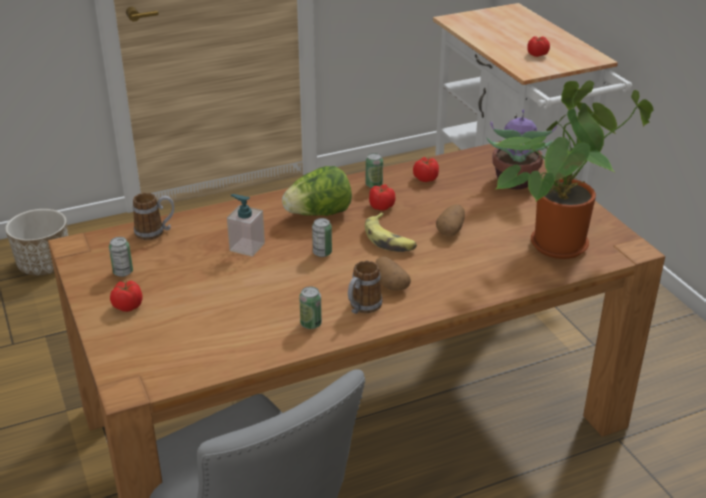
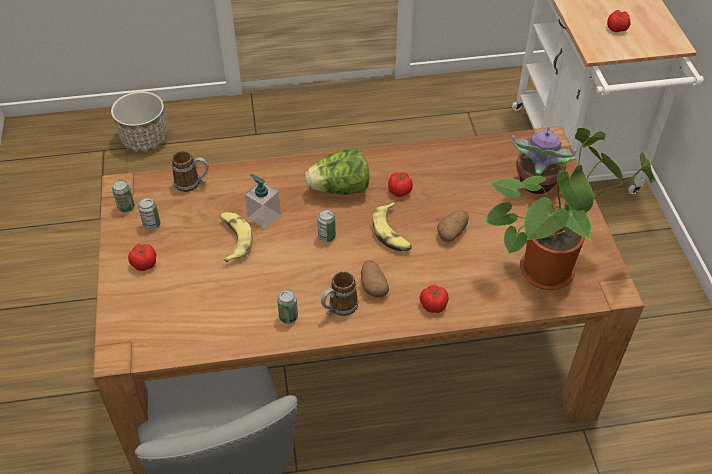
camera: 15 degrees right, 15 degrees up
(221, 270) = (234, 239): none -> banana
(374, 185) = (402, 163): can -> can (126, 207)
(425, 178) = (453, 163): tomato -> tomato (433, 305)

